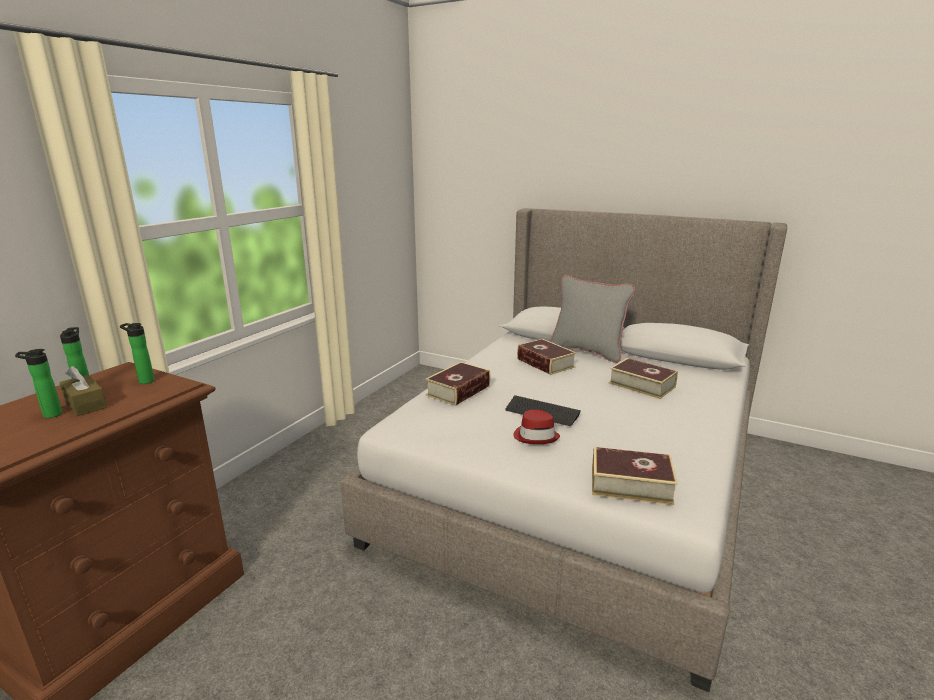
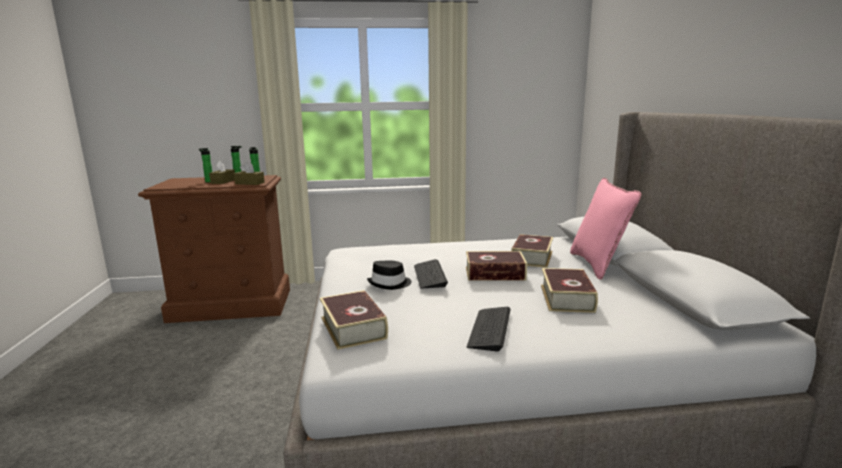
camera: 55 degrees right, 5 degrees down
(158, 389) = (249, 183): none -> brown tissue box
(458, 390) = (422, 247): book -> book (494, 273)
(536, 436) = (390, 284): red hat -> black hat
(587, 352) = (598, 265): grey pillow -> pink pillow
(677, 429) = (489, 329): none -> keyboard

